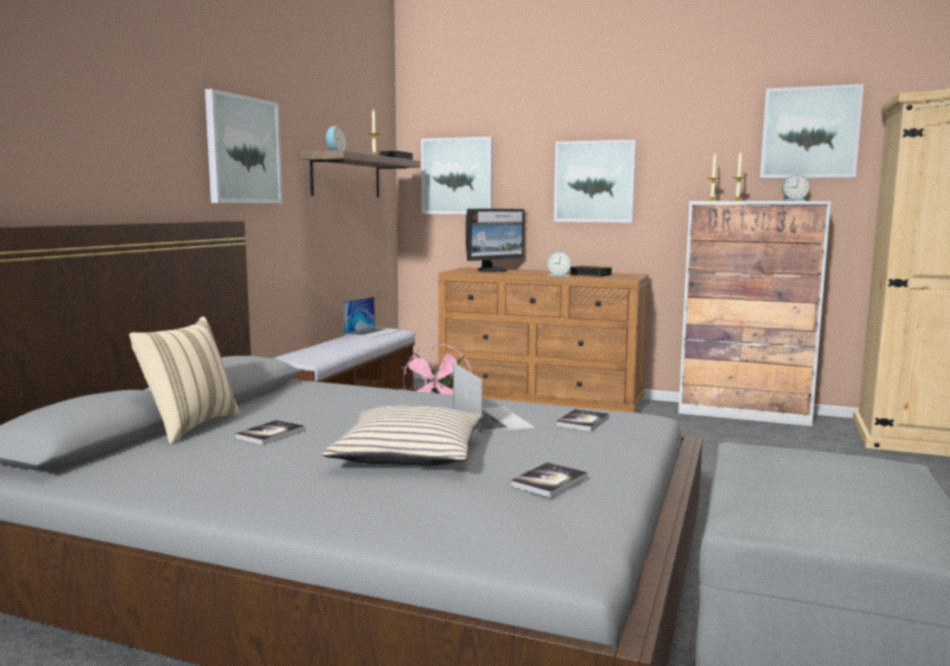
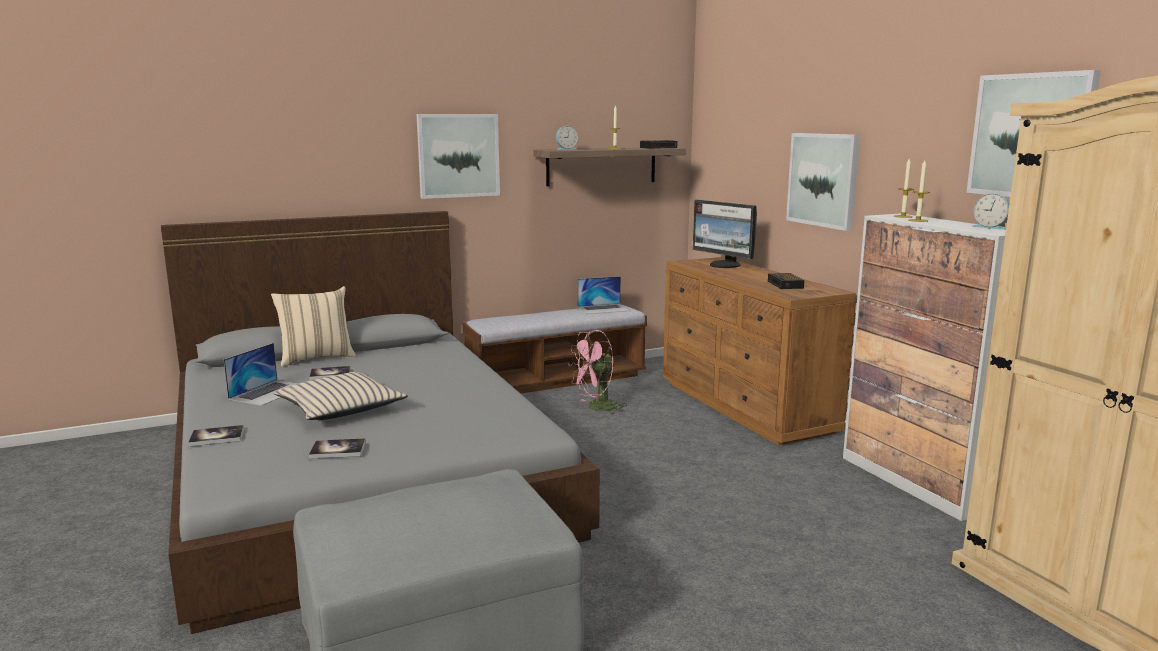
camera: 45 degrees right, 5 degrees up
(457, 176) = (727, 163): picture -> none
(492, 419) = (452, 402): laptop -> laptop (269, 392)
(494, 270) = (724, 265): monitor -> monitor turned 45 degrees clockwise
(559, 275) = (746, 281): alarm clock -> none
(582, 421) = (493, 422): book -> book (217, 437)

